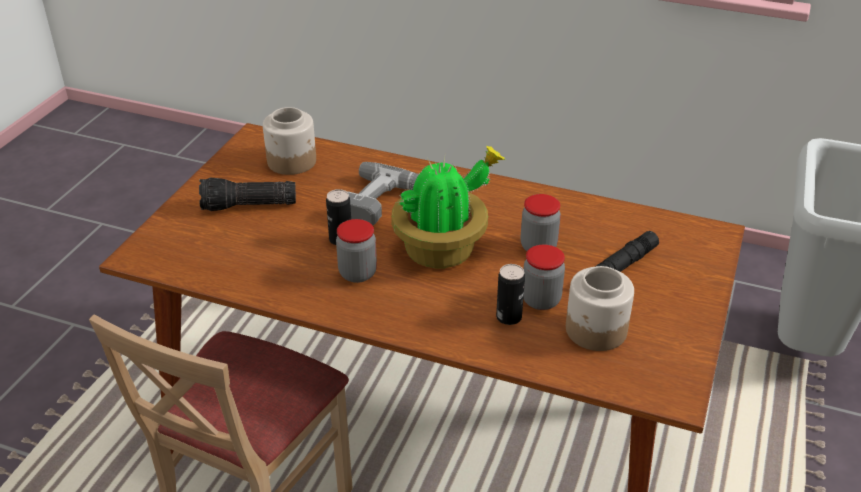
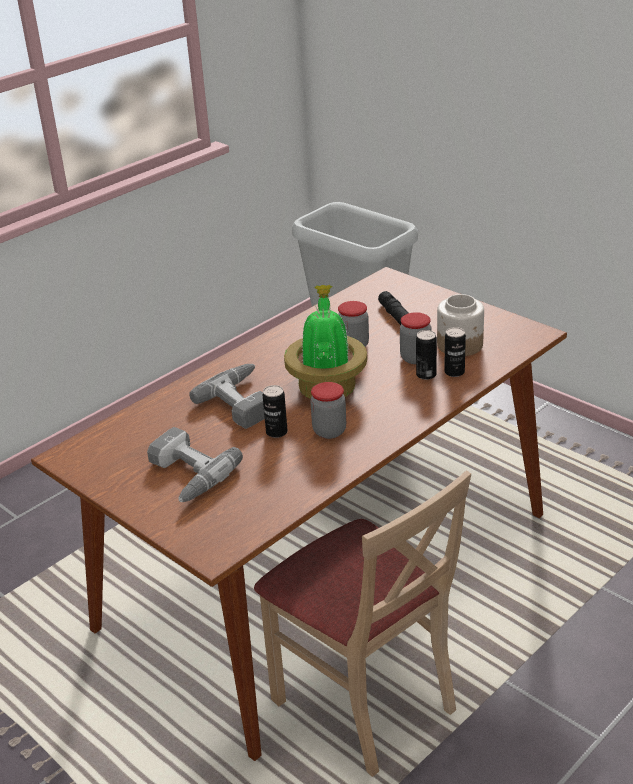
camera: 65 degrees left, 5 degrees down
(248, 206) = (185, 475): flashlight -> power drill
(292, 161) = (131, 440): jar -> none
(528, 339) = (454, 372): none -> can

